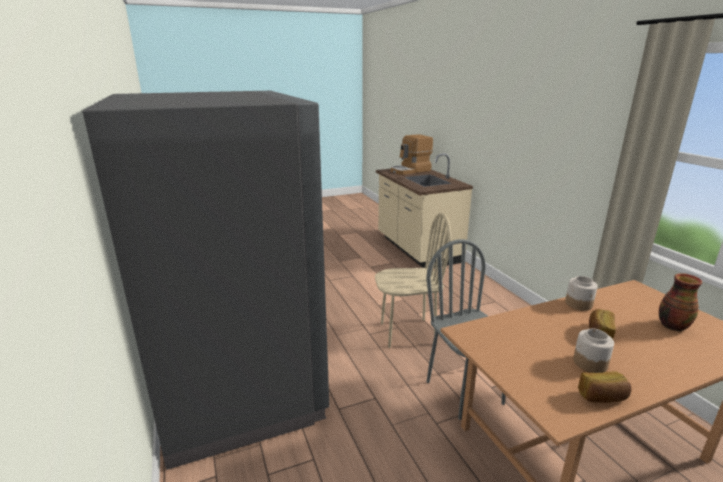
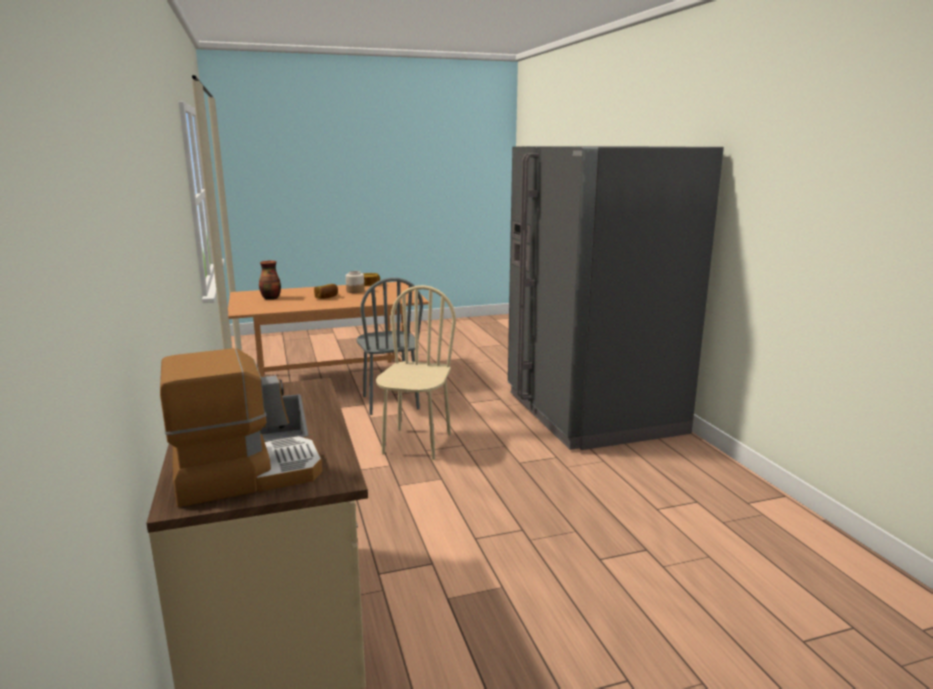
camera: 175 degrees left, 5 degrees down
(407, 333) = (416, 444): beige chair -> beige chair turned 105 degrees clockwise
(579, 304) = (311, 306): jar -> none

